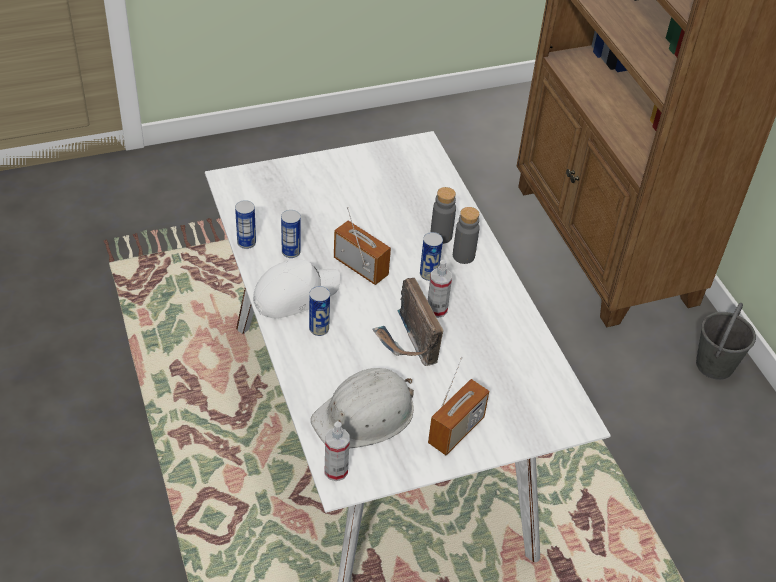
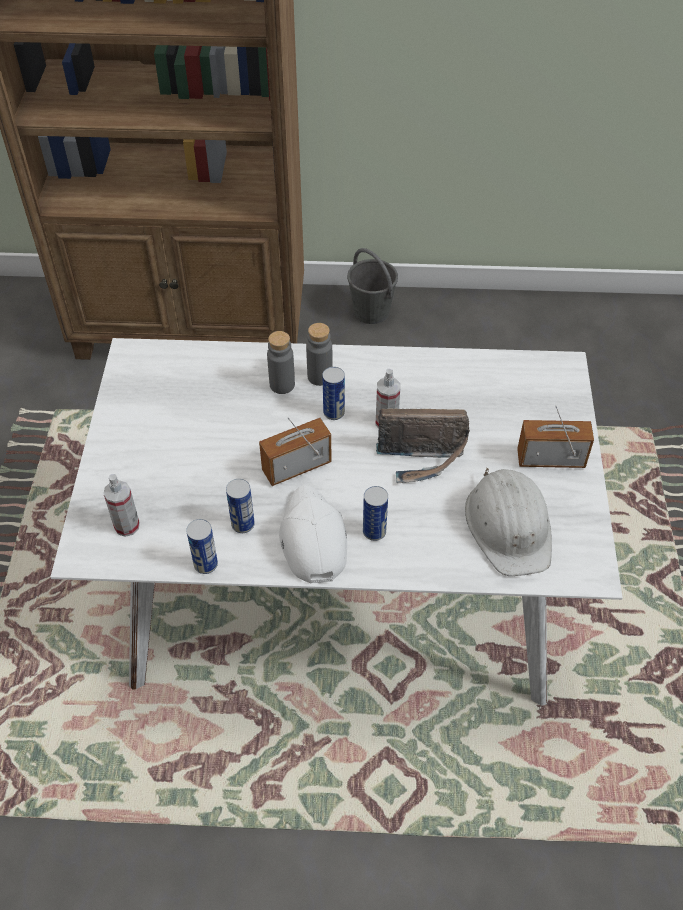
camera: 65 degrees left, 5 degrees up
(336, 471) = (575, 573): spray bottle -> spray bottle (127, 526)
(456, 431) = (550, 459): radio -> radio turned 60 degrees counterclockwise

